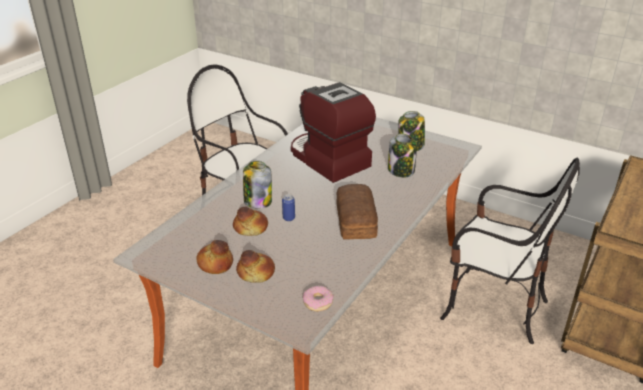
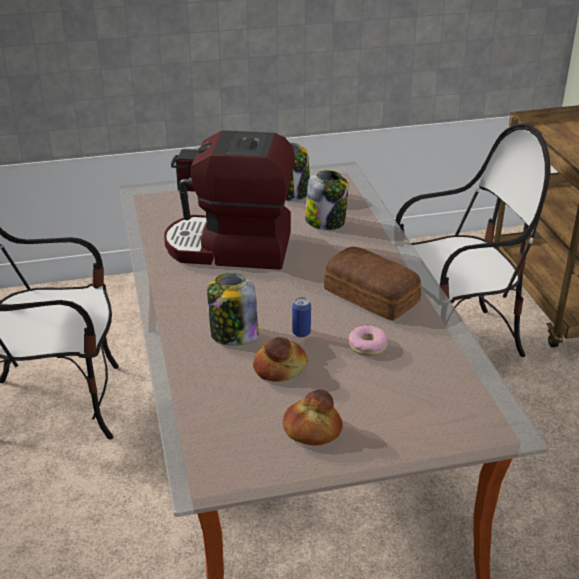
camera: 45 degrees left, 0 degrees up
(256, 273) = (372, 410): bread -> none
(318, 302) = (478, 396): donut -> donut (368, 346)

